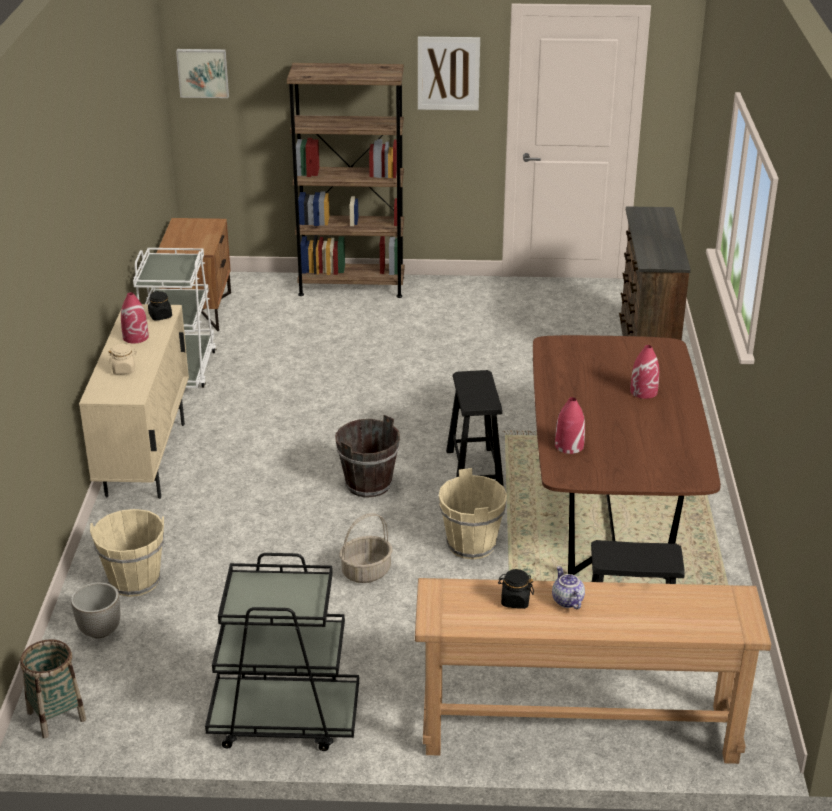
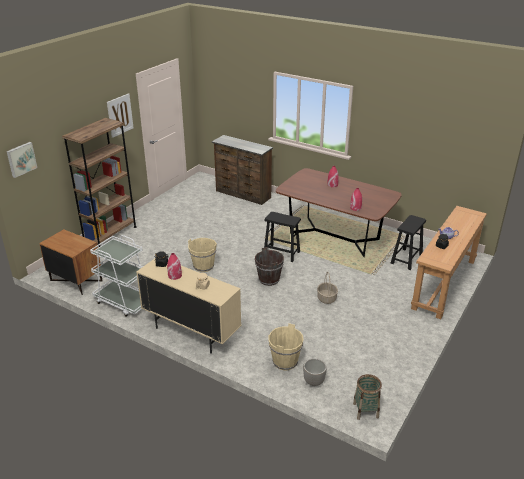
camera: 60 degrees left, 0 degrees up
(284, 719) = (403, 346): black cart -> none
(471, 544) = (328, 270): beige bucket -> beige bucket (203, 266)

